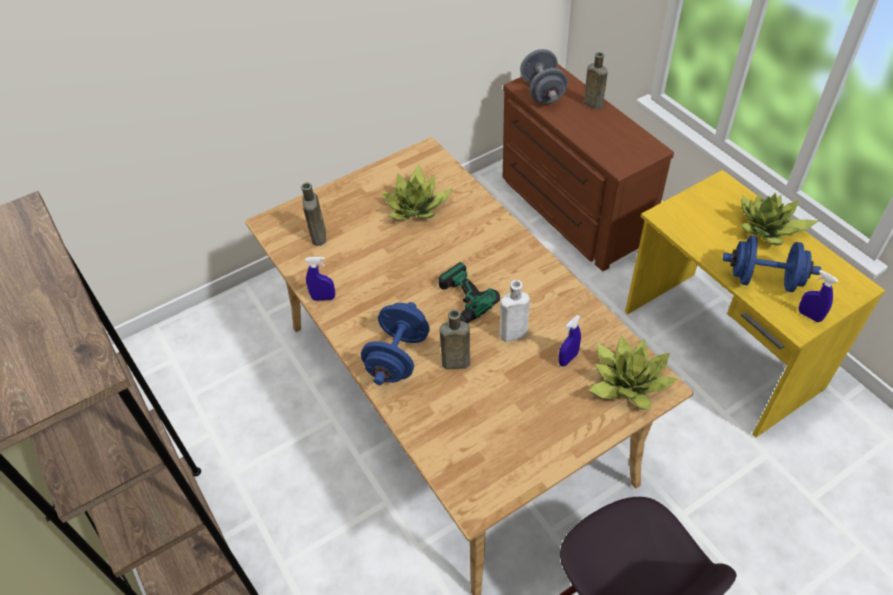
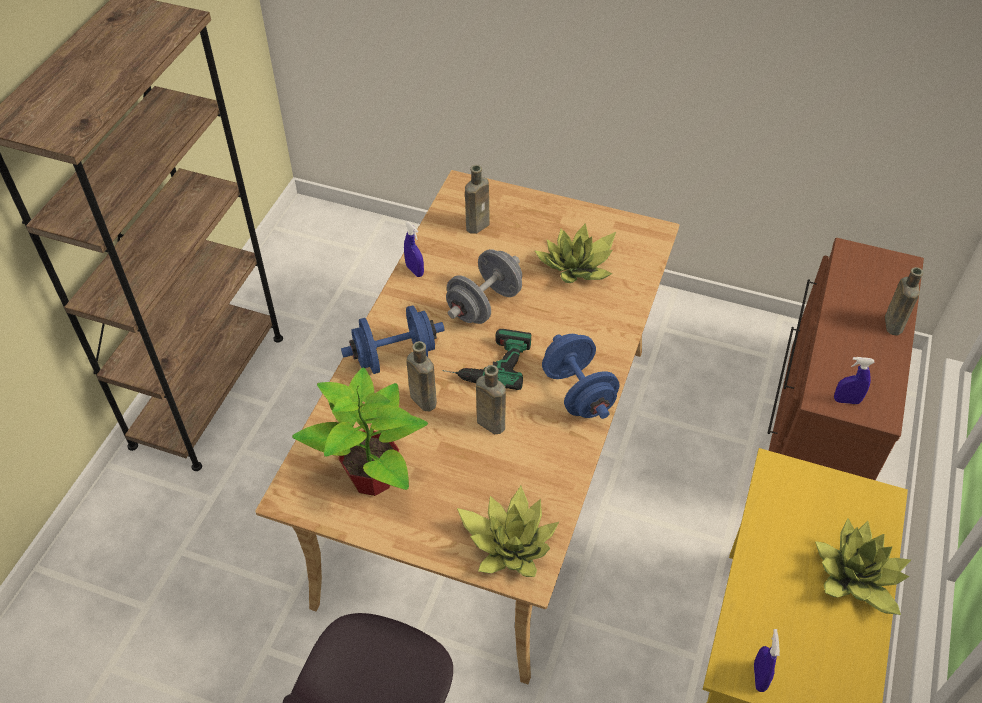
camera: 50 degrees right, 0 degrees up
(503, 435) = (374, 477): none -> potted plant
(511, 335) = (489, 422): white bottle -> brown bottle
(542, 92) = (861, 274): grey dumbbell -> grey dumbbell (484, 304)
(568, 359) = (498, 481): blue spray bottle -> blue spray bottle (846, 400)
(764, 280) = (772, 608): blue dumbbell -> blue dumbbell (578, 393)

